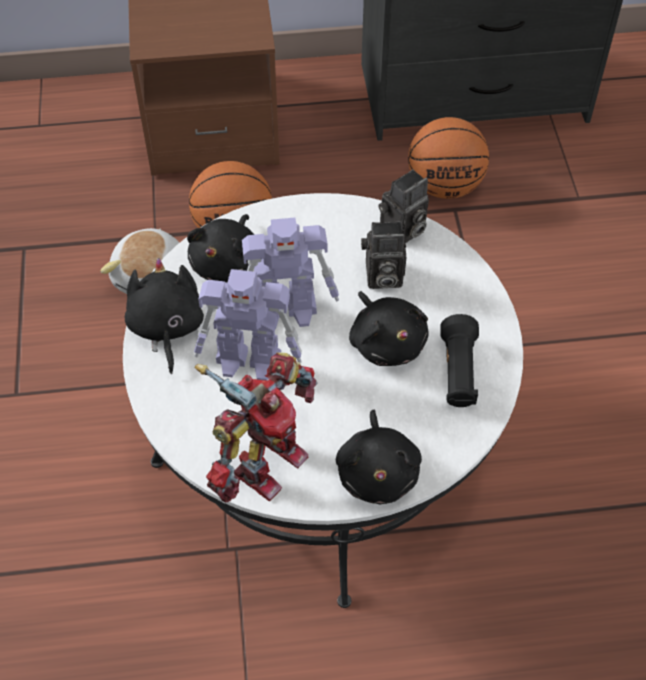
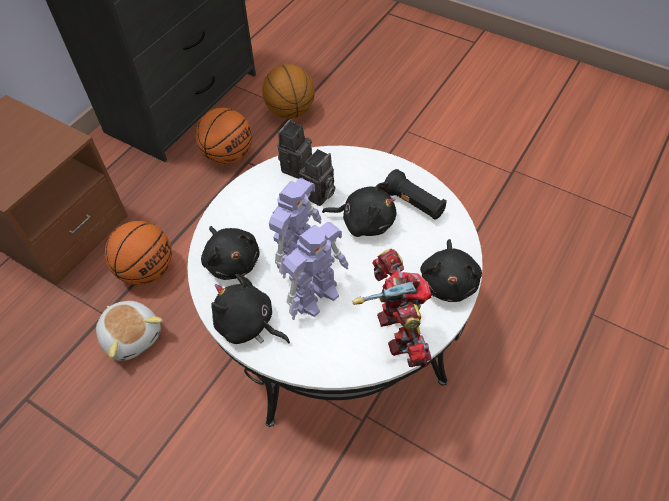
camera: 50 degrees left, 0 degrees up
(378, 472) = (448, 282): black plush toy -> black plush toy turned 60 degrees clockwise
(402, 231) = (296, 166): camera -> camera turned 150 degrees counterclockwise
(572, 194) = (290, 111): none -> basketball

